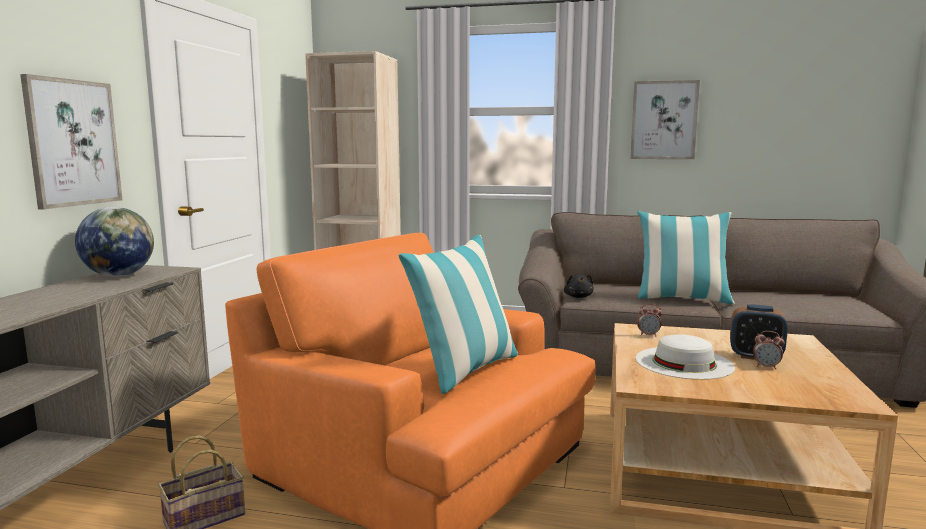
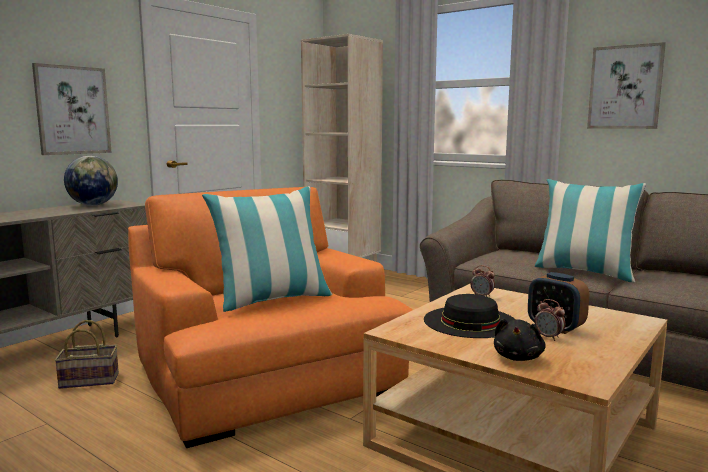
camera: 25 degrees right, 0 degrees up
(578, 297) = (480, 260): black plush toy -> black plush toy (518, 357)
(683, 362) = (470, 321): white hat -> black hat

